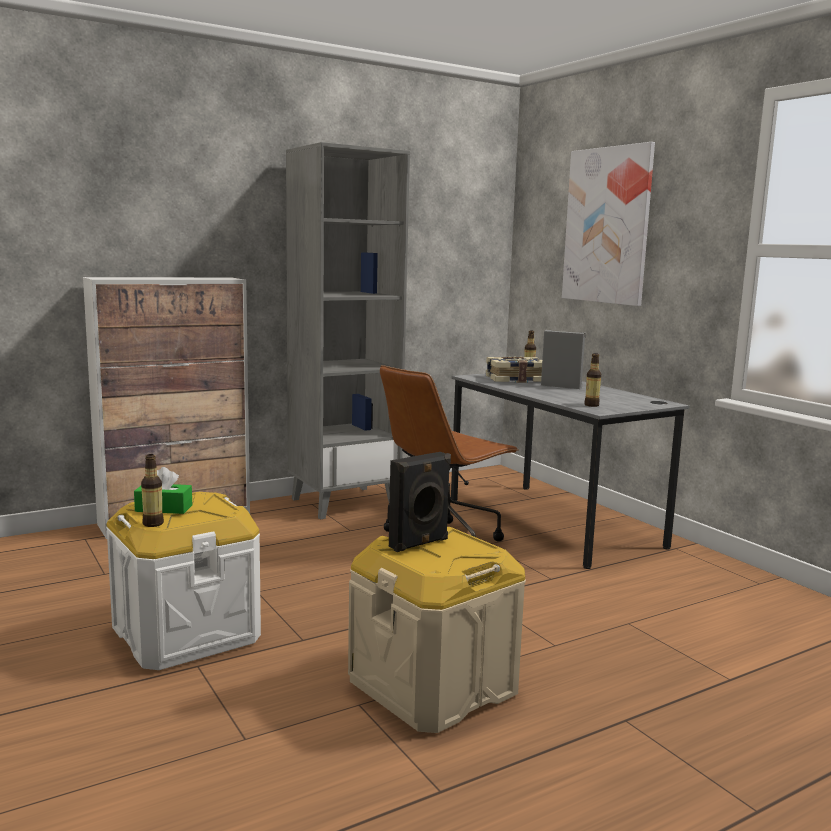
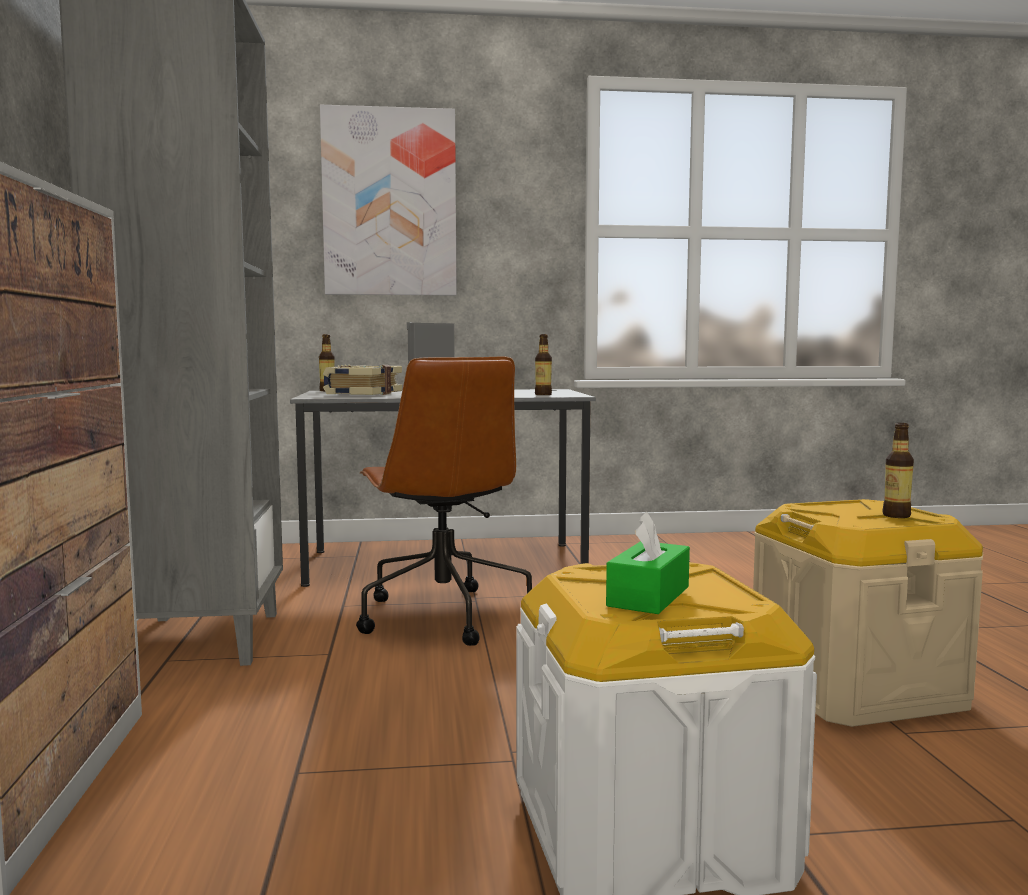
camera: 65 degrees left, 5 degrees down
(153, 524) = (742, 606): bottle -> bottle (896, 515)
(420, 544) = (850, 515): black speaker -> none

